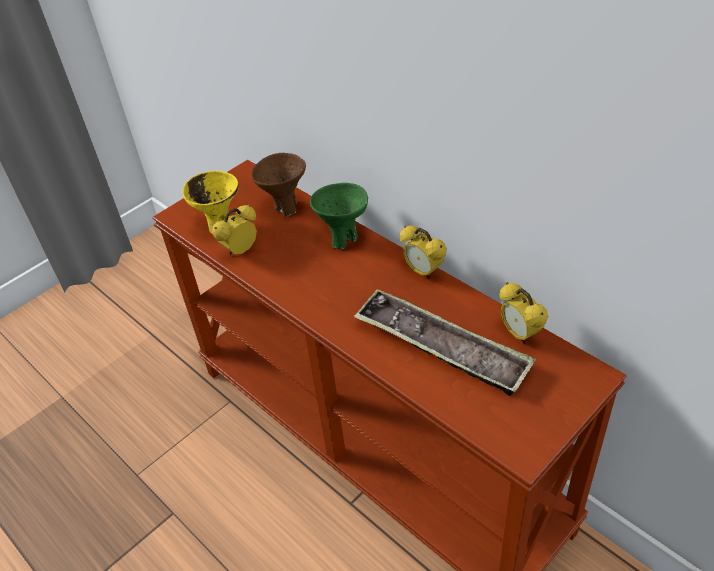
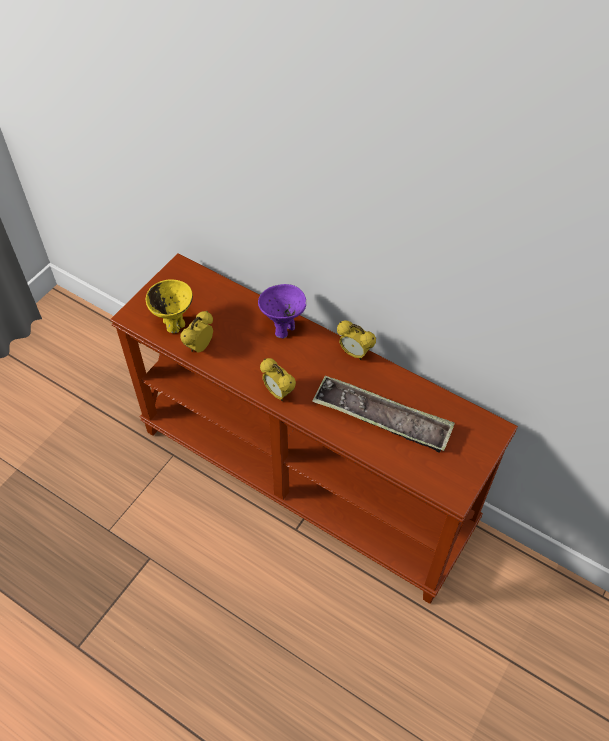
camera: 15 degrees left, 10 degrees up
(286, 207) = (226, 301): brown bowl -> none
(343, 239) = (283, 328): green bowl -> purple bowl
(519, 334) = (438, 401): alarm clock -> alarm clock (278, 393)

